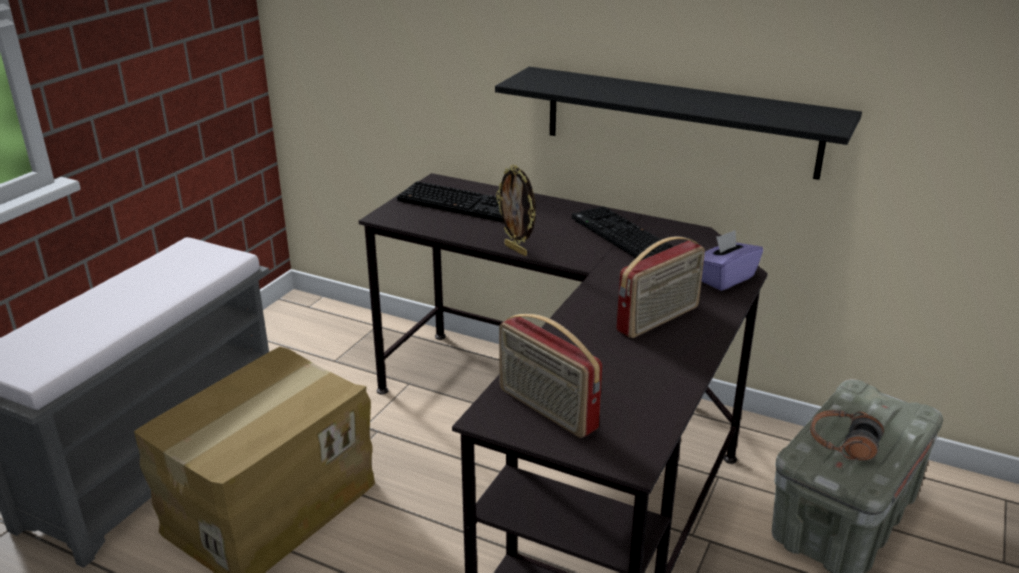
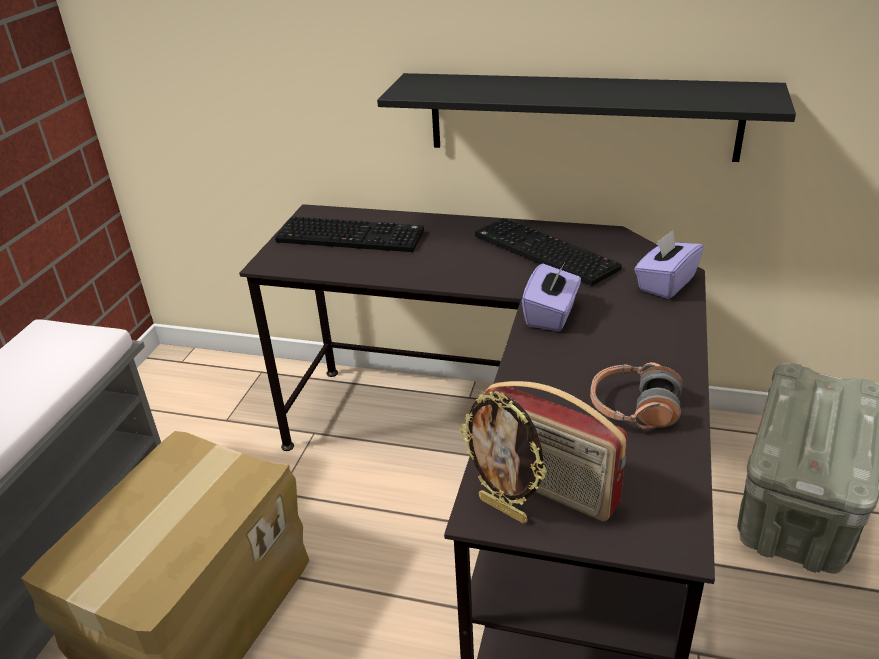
camera: 10 degrees left, 5 degrees up
(516, 250) = (430, 283): picture frame -> picture frame (504, 509)
(610, 289) = (551, 315): none -> purple tissue box
(659, 319) = (620, 345): radio -> none
(843, 444) = (809, 439): headphones -> headphones (634, 408)

